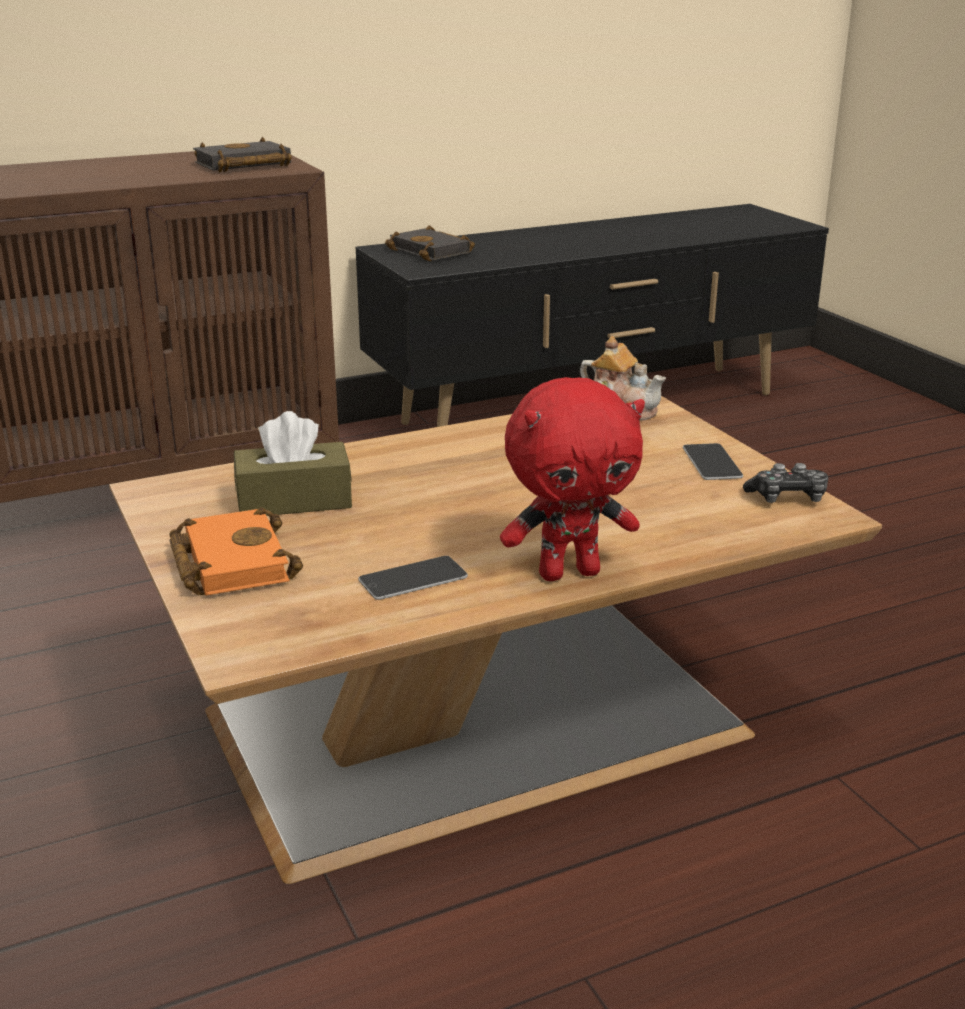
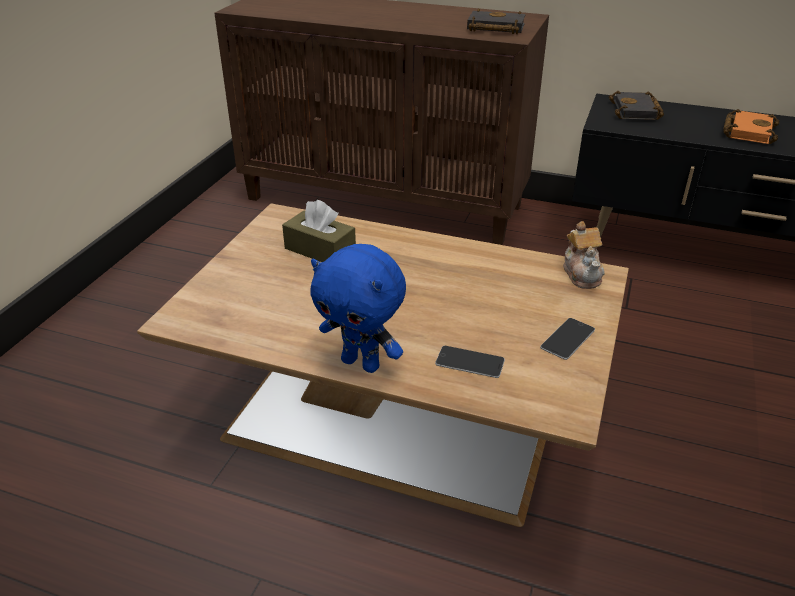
camera: 45 degrees right, 10 degrees up
(229, 562) = (243, 270): orange book -> orange book (747, 131)
(413, 578) = (293, 323): phone -> phone (470, 362)
(569, 572) = (362, 363): red plush toy -> blue plush toy
(787, 498) = (567, 390): game controller -> none

